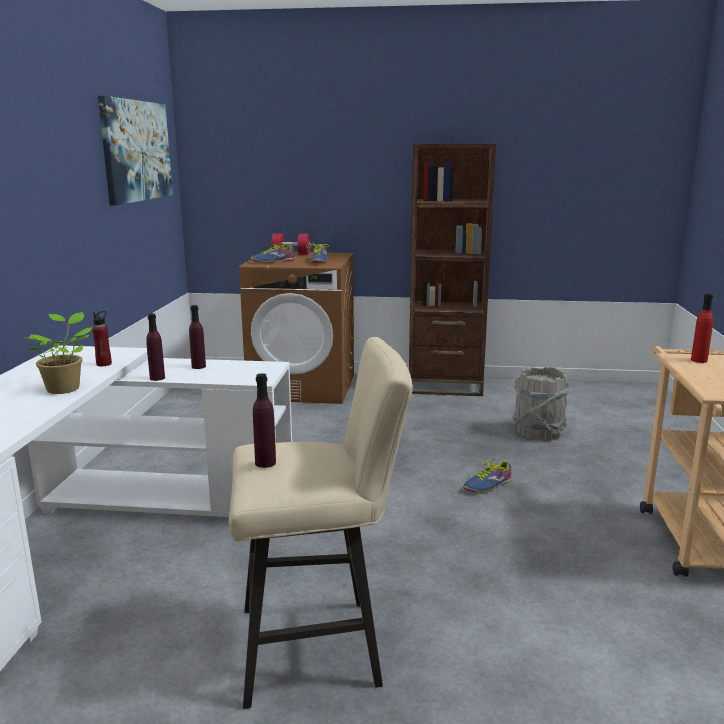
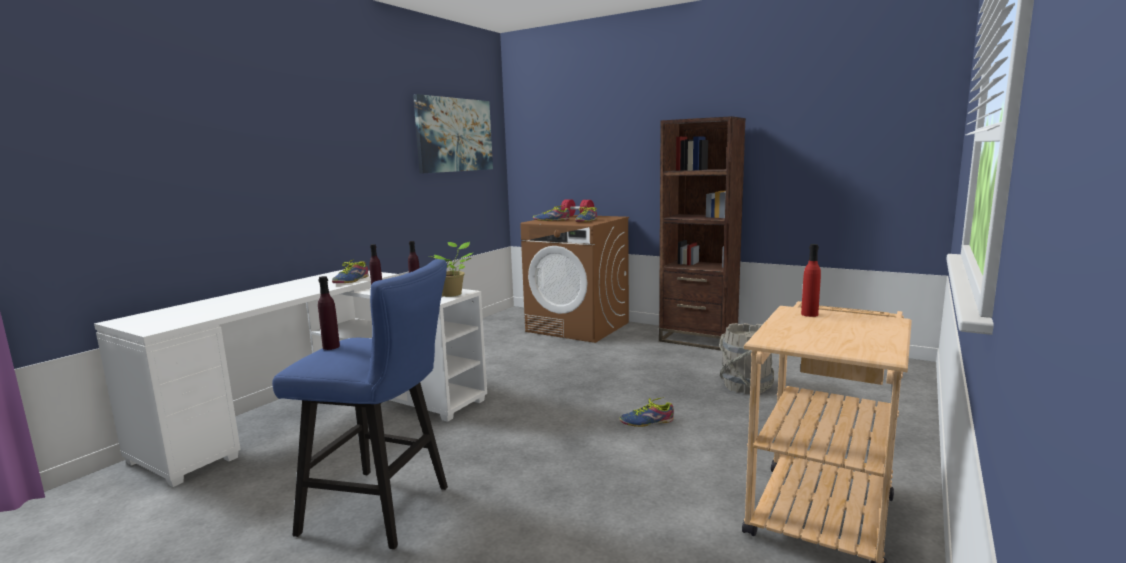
camera: 25 degrees right, 5 degrees down
(65, 388) = (304, 292): potted plant -> potted plant (452, 294)
(104, 364) = (351, 280): red bottle -> shoe
(321, 646) = (386, 510): beige stool -> blue stool

